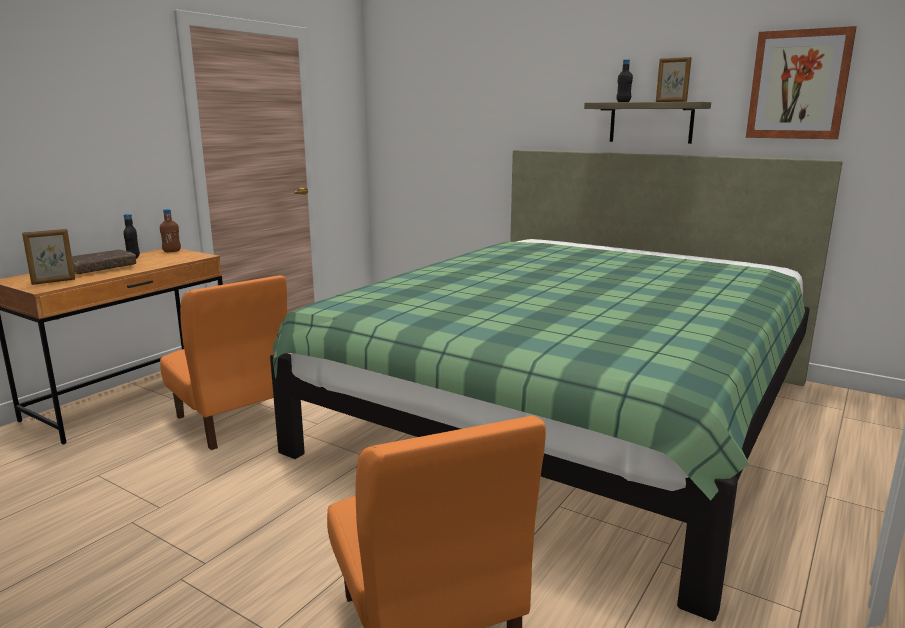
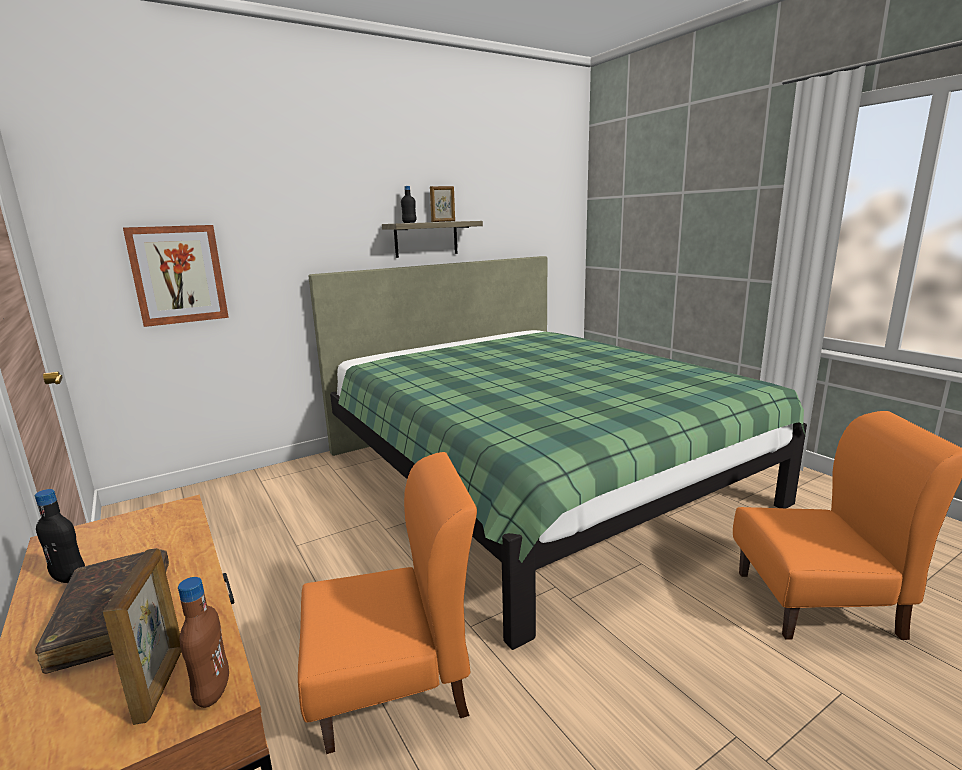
camera: 65 degrees left, 0 degrees up
(172, 251) = (81, 535): brown bottle -> brown bottle (212, 691)
(798, 85) = (513, 208): picture -> picture (178, 275)

